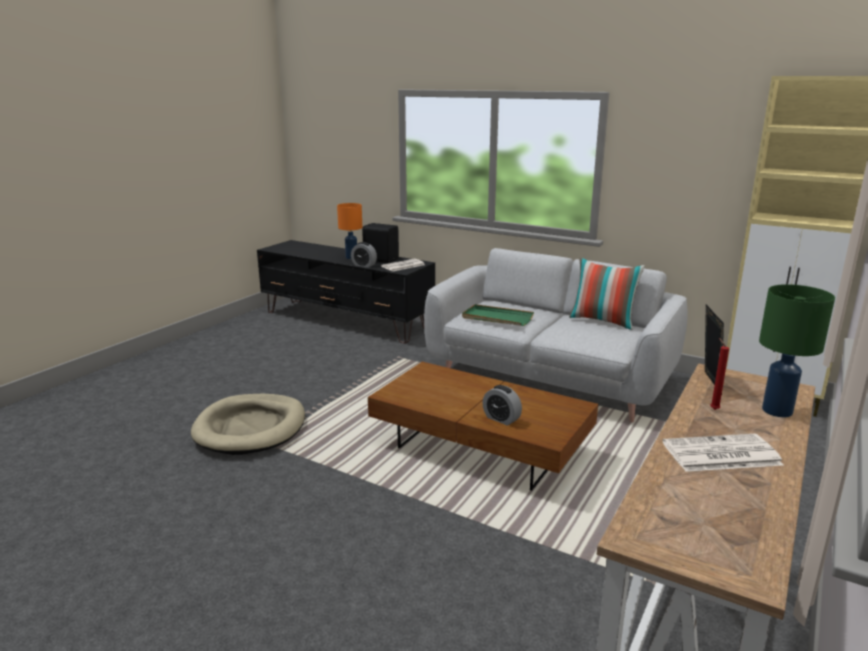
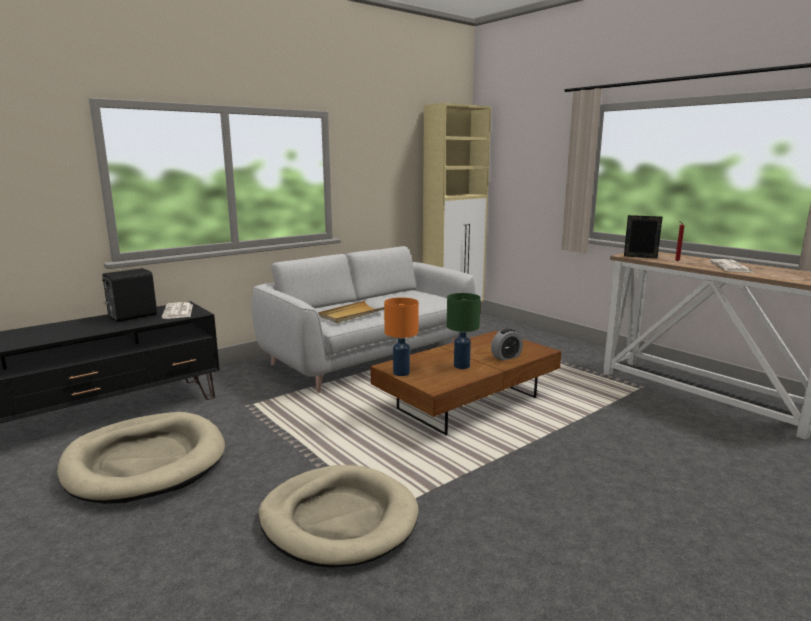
camera: 70 degrees left, 5 degrees down
(301, 352) = (145, 462): none -> beige dog bed
(351, 257) = (91, 326): orange table lamp -> orange table lamp (402, 373)
(364, 265) = (139, 324): alarm clock -> none
(497, 318) = (351, 314): green tray -> beige tray
(603, 321) = (391, 294): pillow -> none
(778, 411) = (675, 256): green table lamp -> green table lamp (462, 366)

